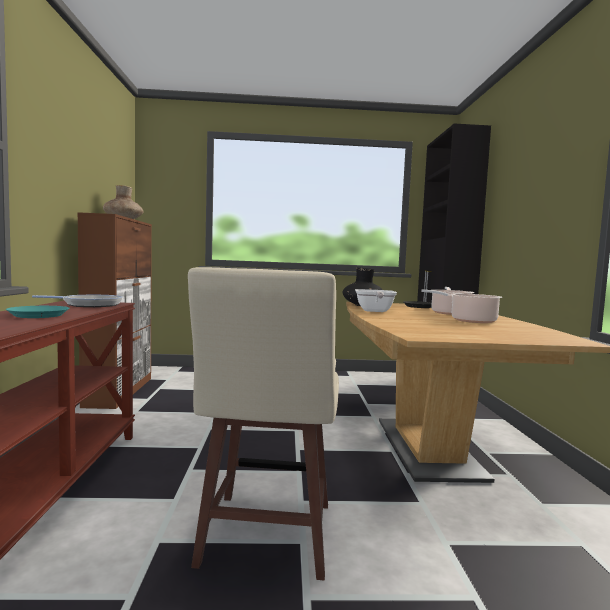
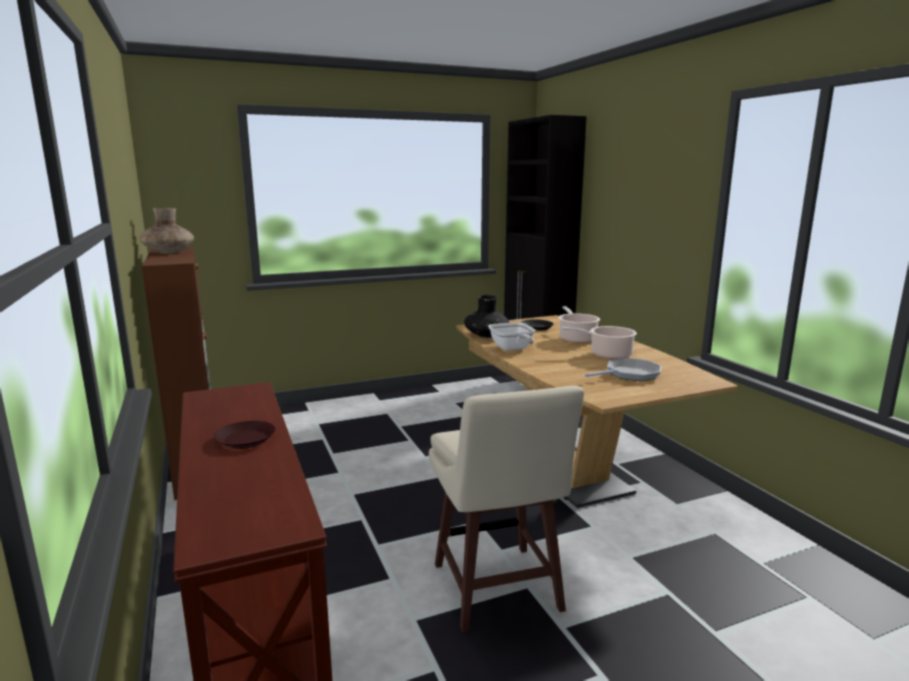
camera: 20 degrees left, 10 degrees up
(38, 315) = (245, 439): turquoise plate -> brown plate
(89, 304) = (238, 399): frying pan -> frying pan (630, 374)

